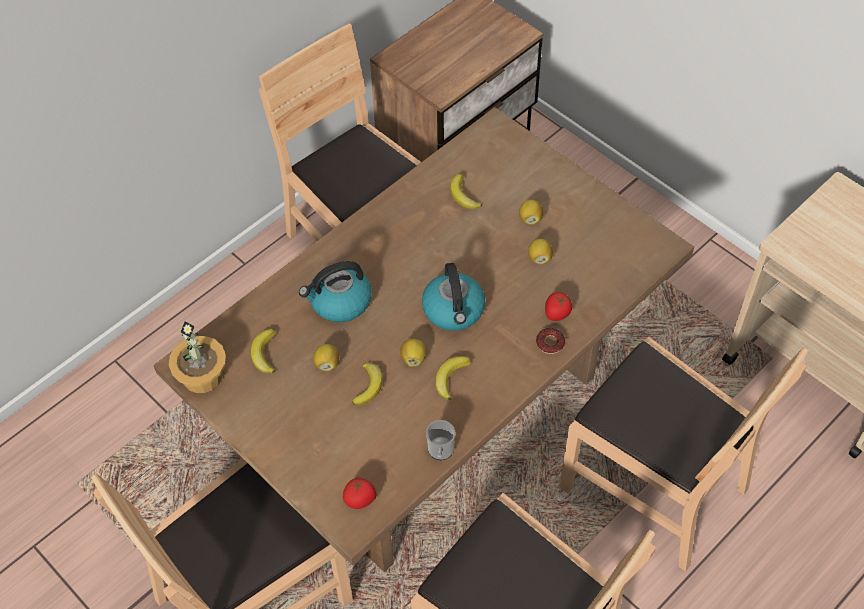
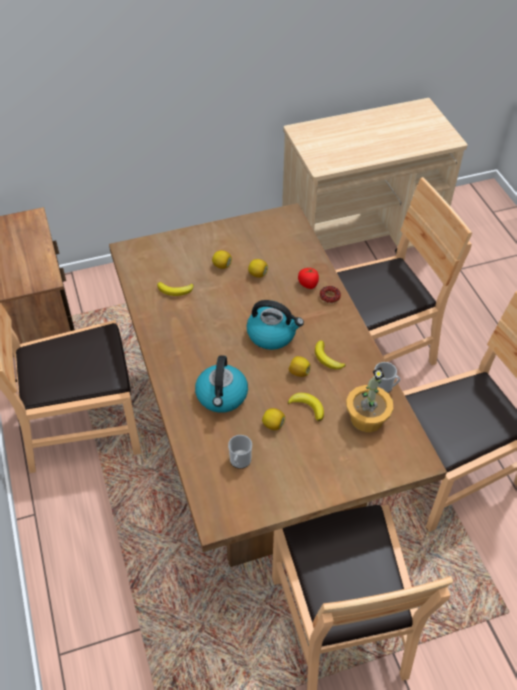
camera: 65 degrees left, 5 degrees down
(203, 375) = (235, 511): potted plant -> potted plant (366, 418)
(264, 353) = (239, 461): banana -> mug
(360, 499) = (401, 447): tomato -> none

